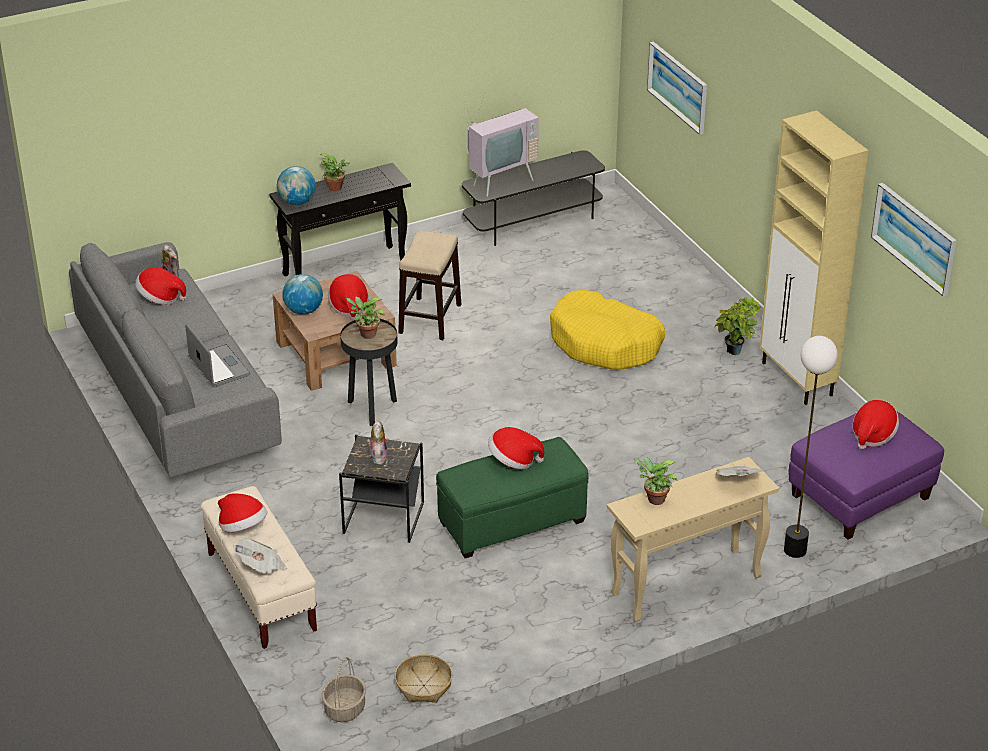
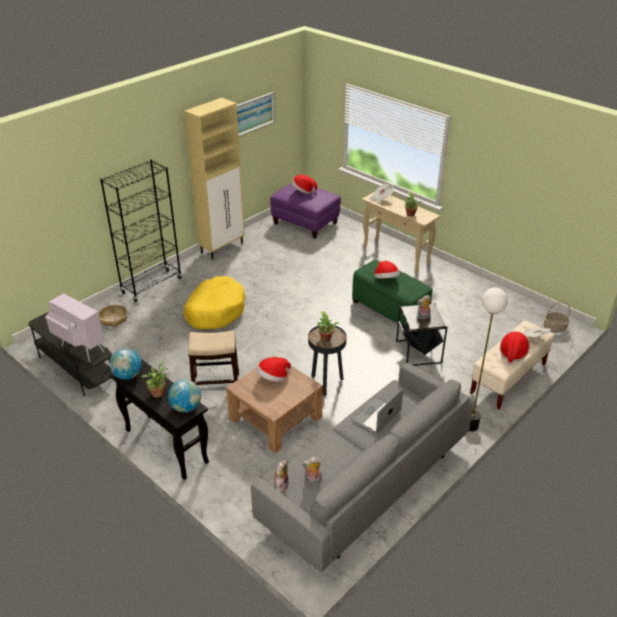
camera: 110 degrees left, 0 degrees up
(160, 298) = (312, 481): hat -> plush toy
(303, 310) = (288, 398): globe -> globe (128, 375)
(424, 685) = (519, 309): basket -> basket (113, 319)
(678, 87) = (61, 214): picture -> none
(705, 295) = (152, 285): none -> black bookcase
(735, 353) = (207, 268): potted plant -> none
(794, 550) = (352, 233): floor lamp -> floor lamp (471, 426)

